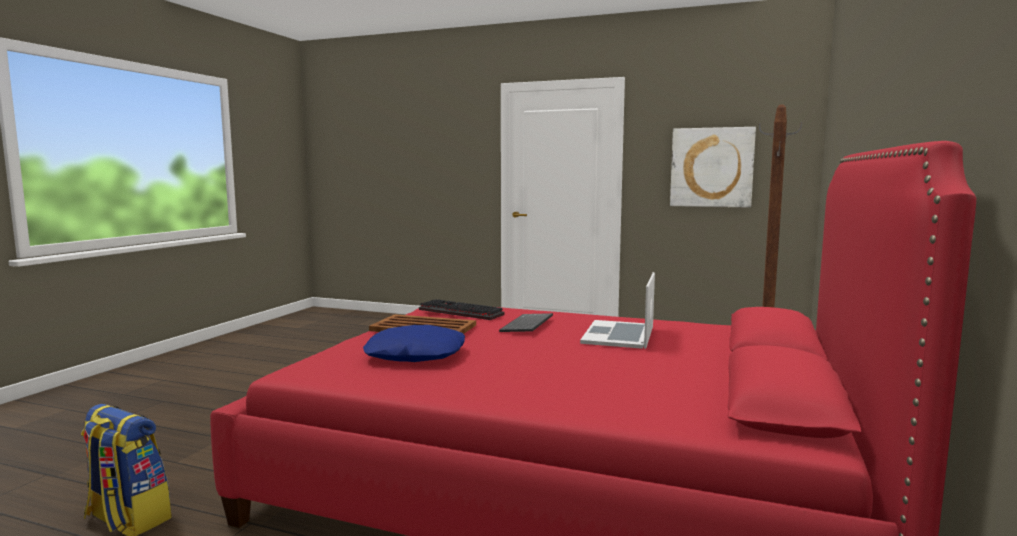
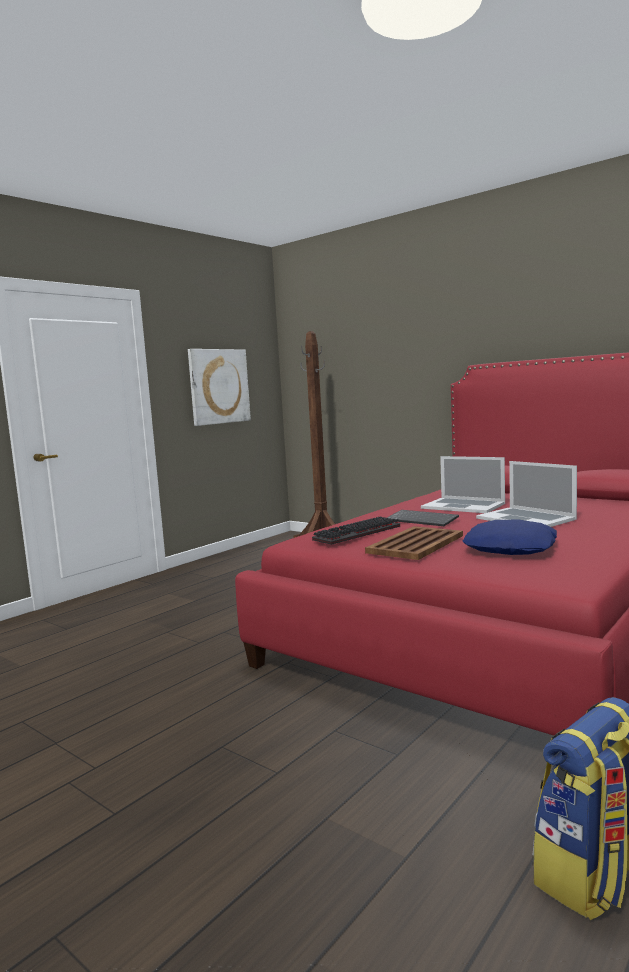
camera: 70 degrees left, 0 degrees up
(554, 357) = (526, 519): none -> laptop

